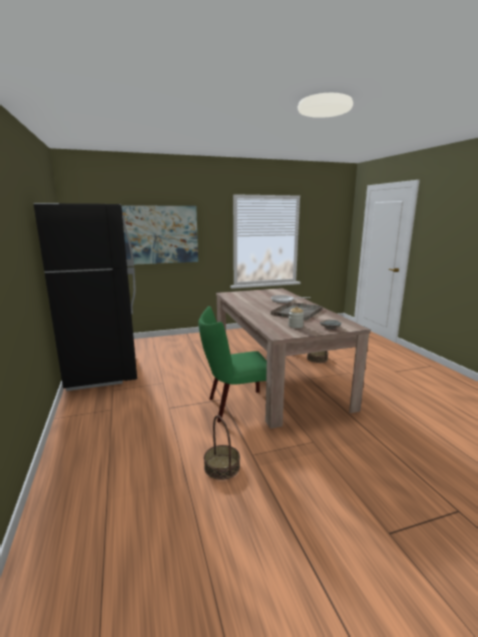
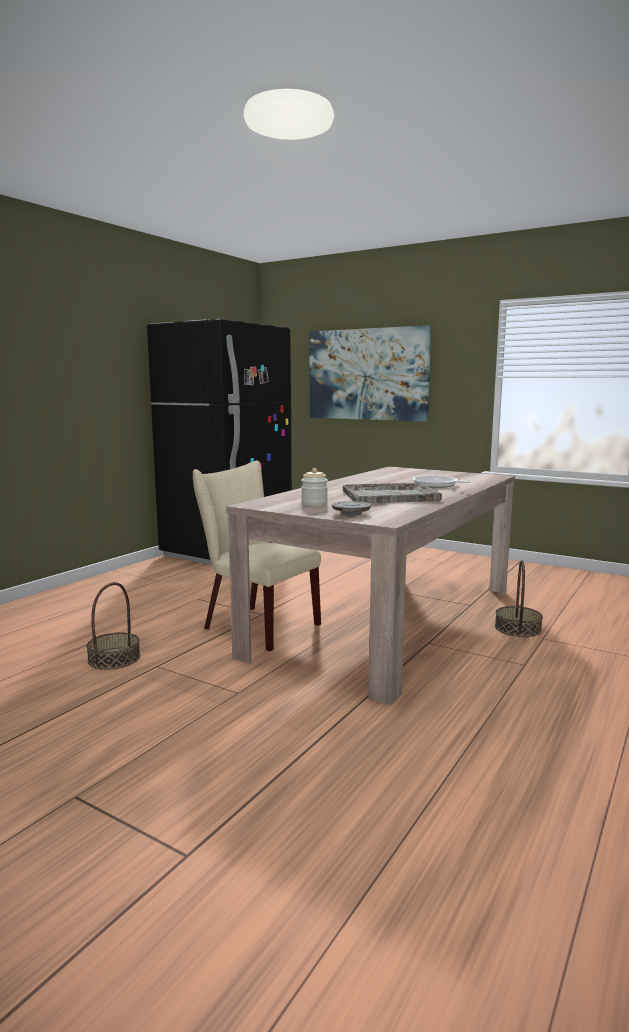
camera: 50 degrees right, 5 degrees down
(235, 406) = (255, 625): green chair -> beige chair

